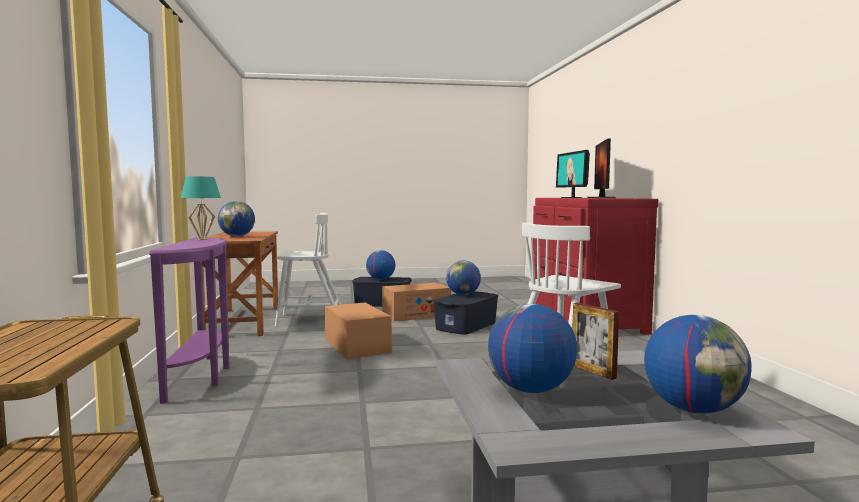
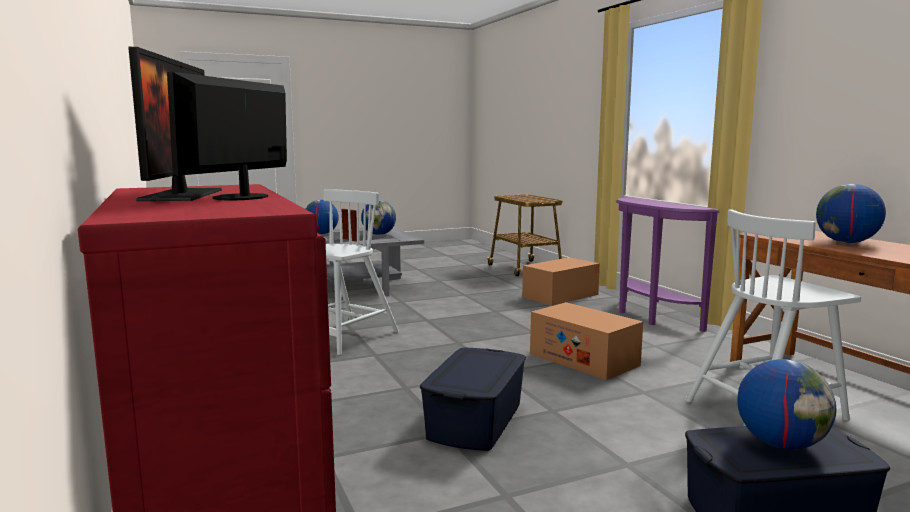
camera: 165 degrees right, 5 degrees up
(202, 239) = (682, 206): turquoise table lamp -> none
(416, 315) = (607, 454): cardboard box -> cardboard box (560, 295)
(463, 294) = (486, 376): globe -> none
(571, 197) = (241, 197): monitor -> monitor turned 135 degrees counterclockwise

